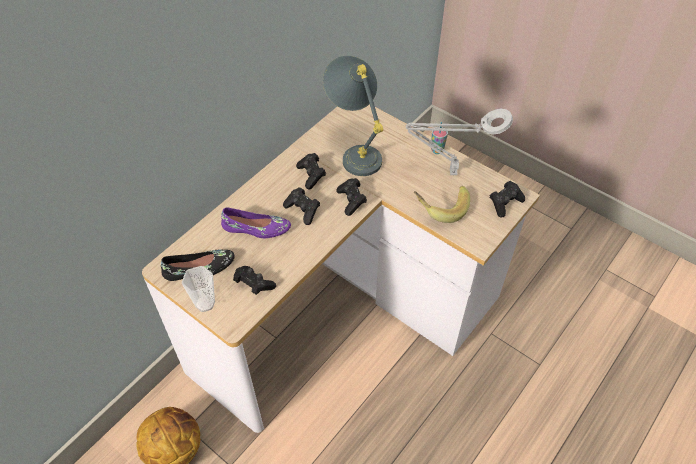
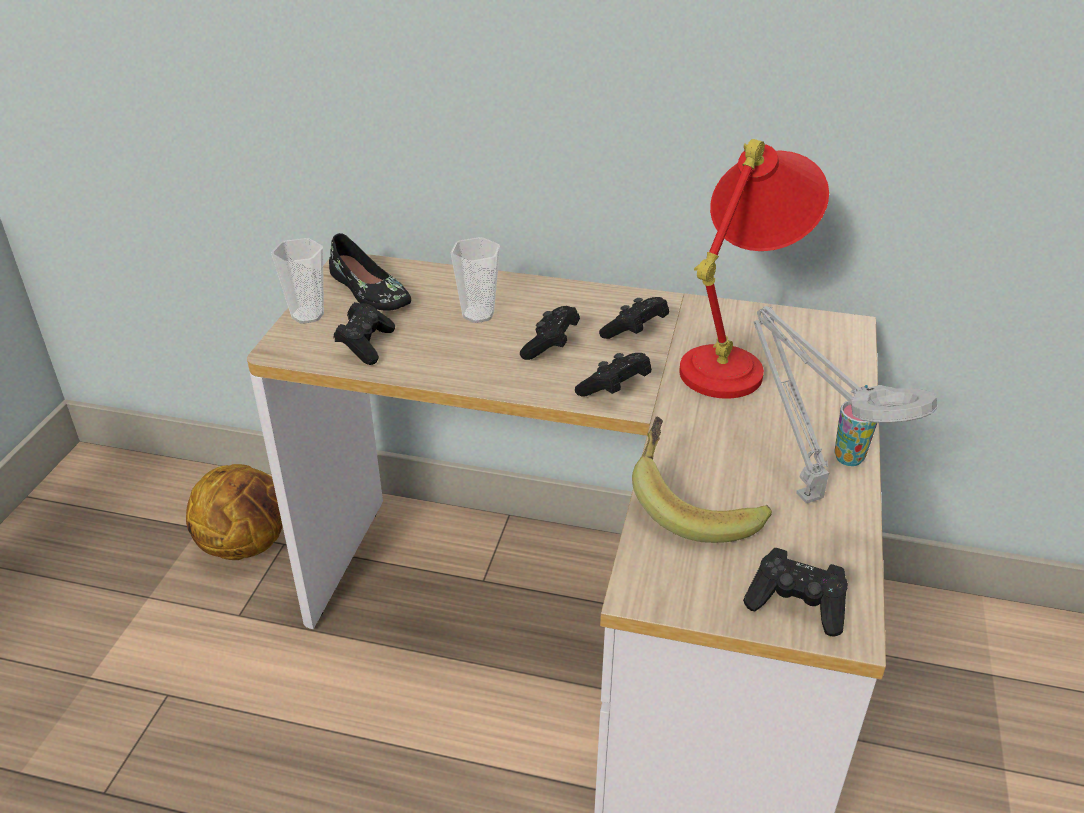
camera: 65 degrees right, 15 degrees down
(256, 228) = (478, 314): purple shoe -> cup
(355, 152) = (737, 360): grey table lamp -> red table lamp

